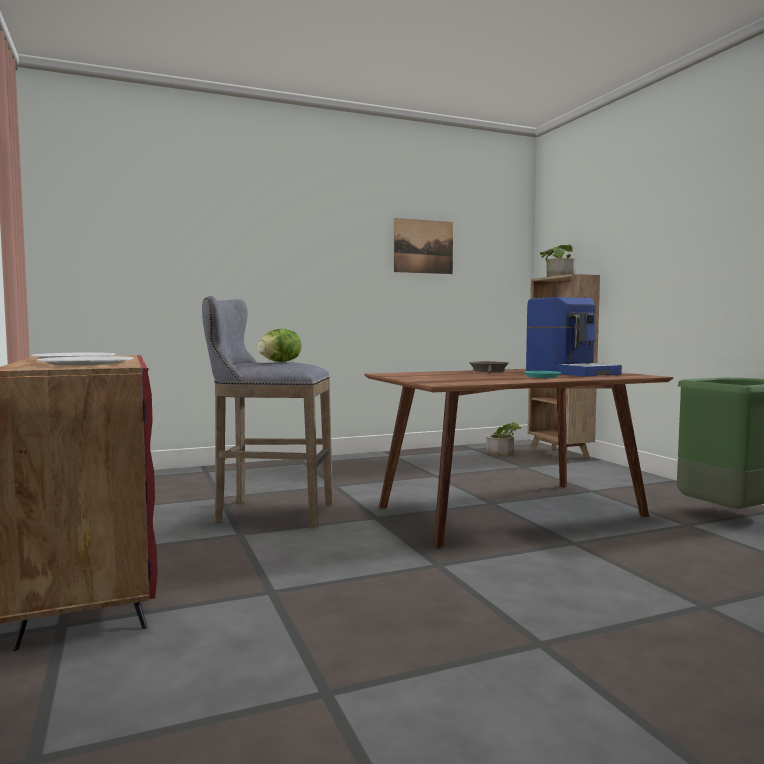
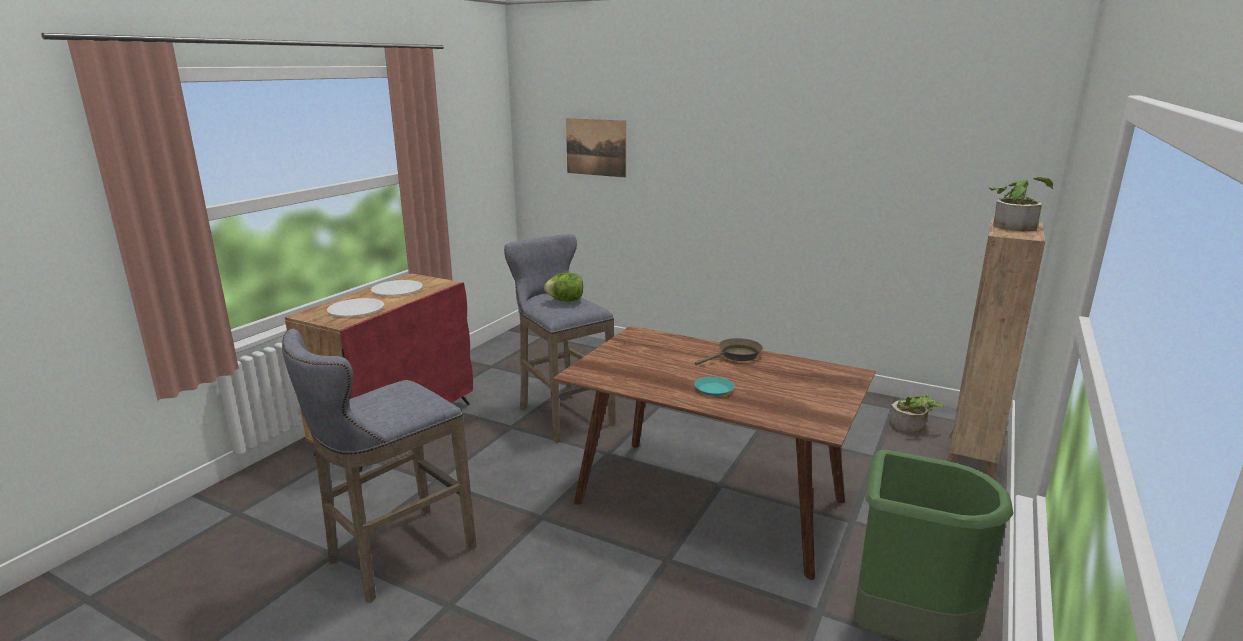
camera: 50 degrees right, 15 degrees up
(399, 651) = (395, 557): none -> grey stool
(423, 246) = (870, 154): picture -> picture (596, 147)
(571, 372) = (796, 388): coffee machine -> none

